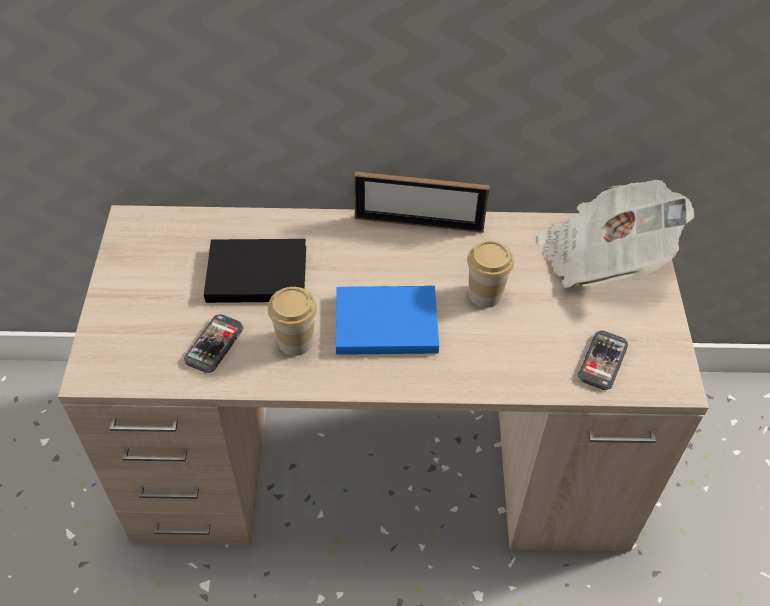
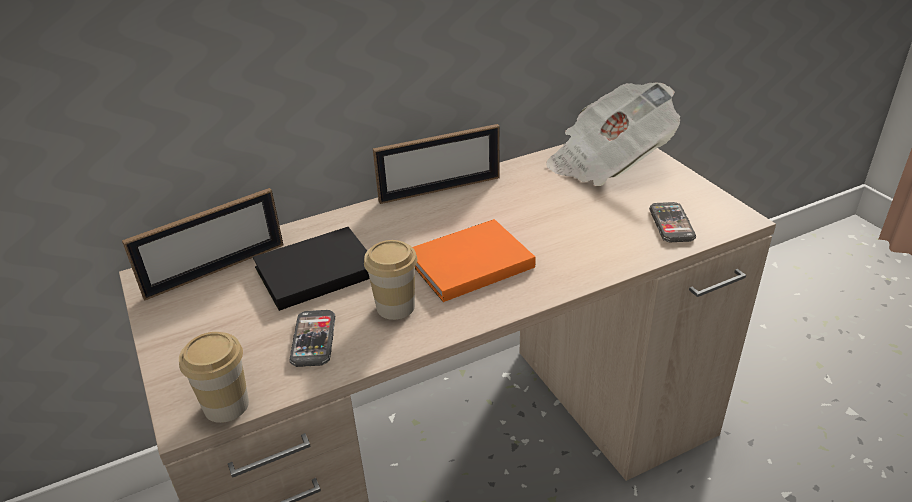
camera: 25 degrees left, 15 degrees down
(182, 237) = (216, 270): none -> picture frame
(383, 322) = (466, 263): blue book -> orange book
(485, 294) = (537, 215): cup -> cup (226, 405)

